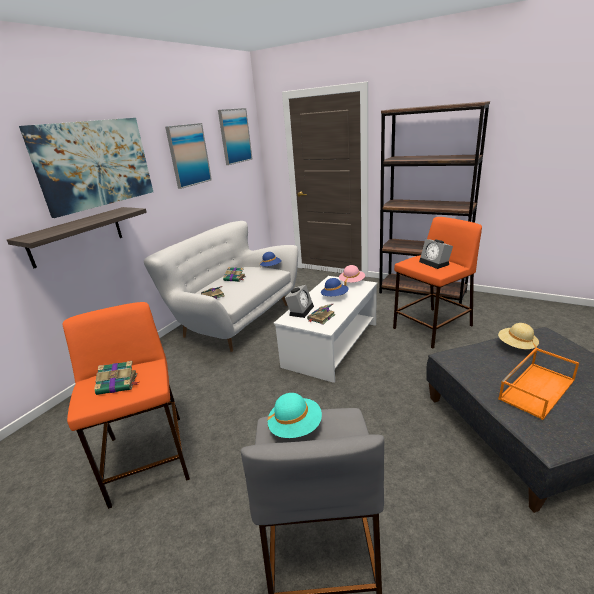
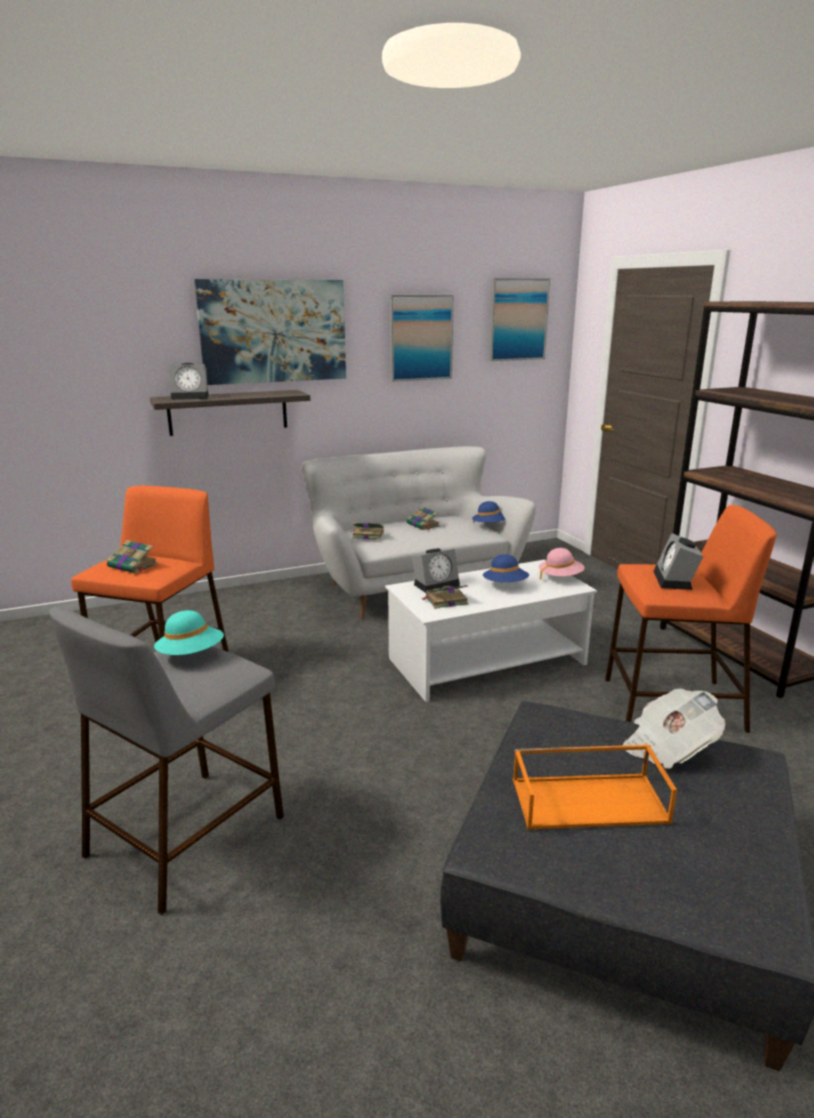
camera: 35 degrees right, 5 degrees down
(50, 230) = (191, 397): none -> alarm clock
(516, 346) = (668, 747): beige hat -> newspaper

